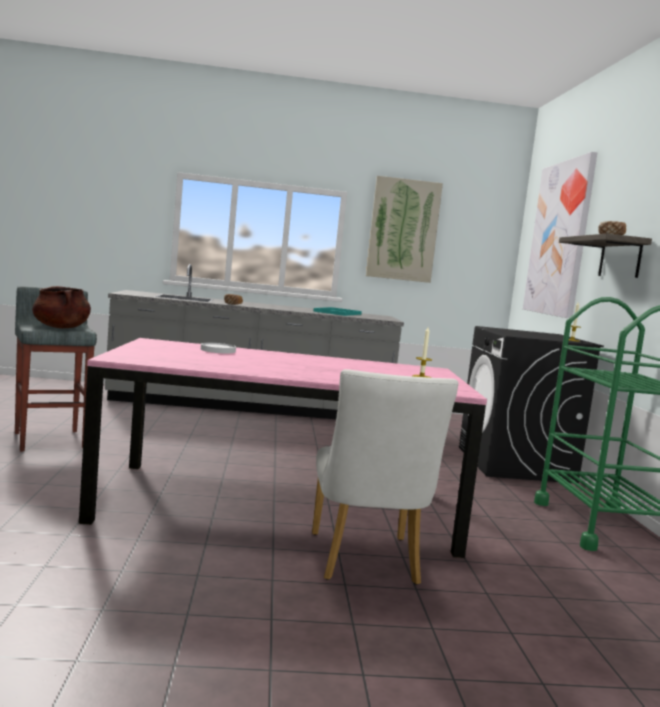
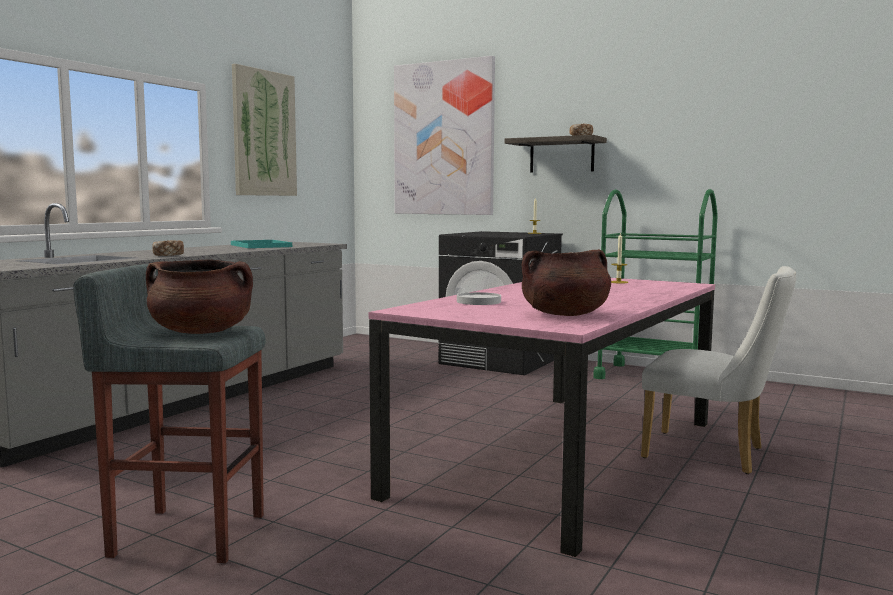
camera: 55 degrees left, 0 degrees up
(178, 360) = (564, 314): none -> brown cooking pot

